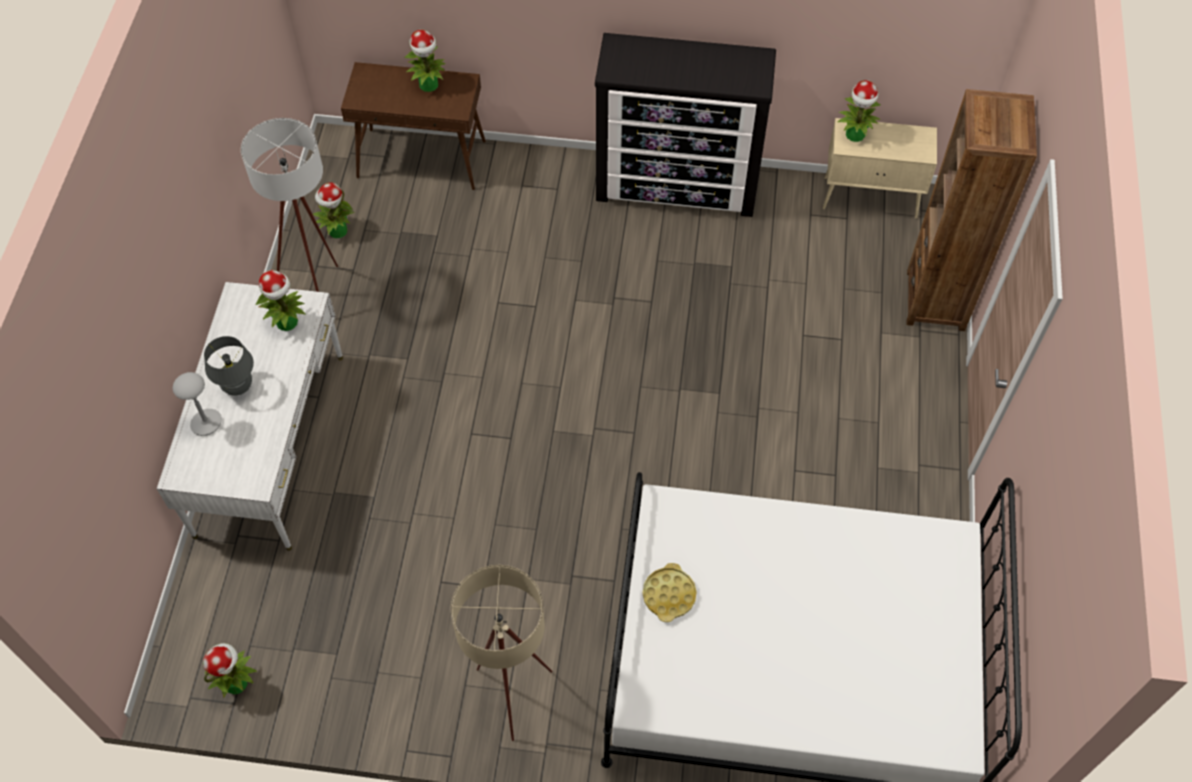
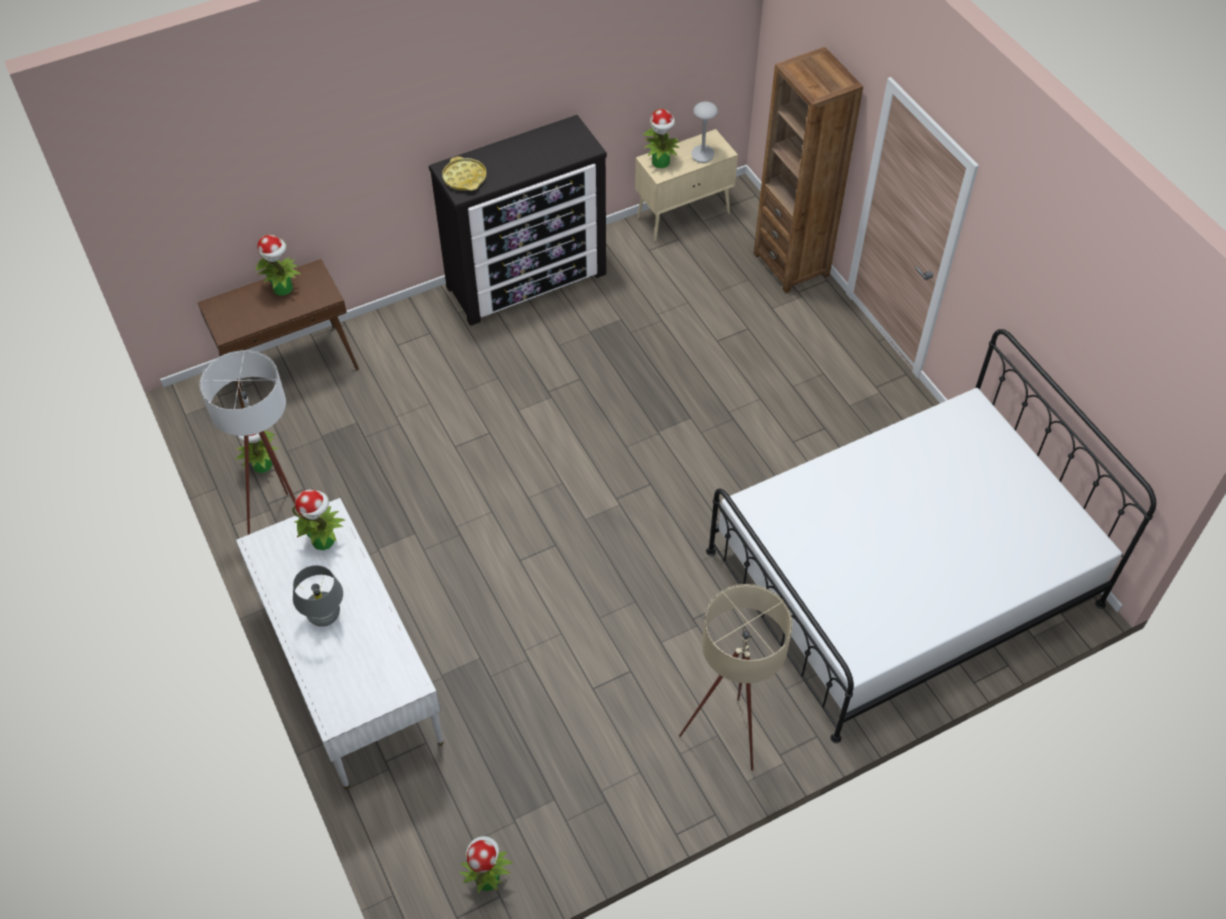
camera: 35 degrees left, 5 degrees down
(206, 423) = (322, 662): grey table lamp -> grey table lamp (702, 155)
(669, 595) = (810, 567): yellow tray -> yellow tray (464, 178)

